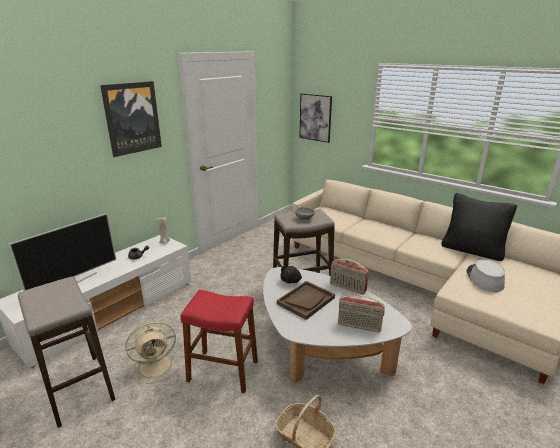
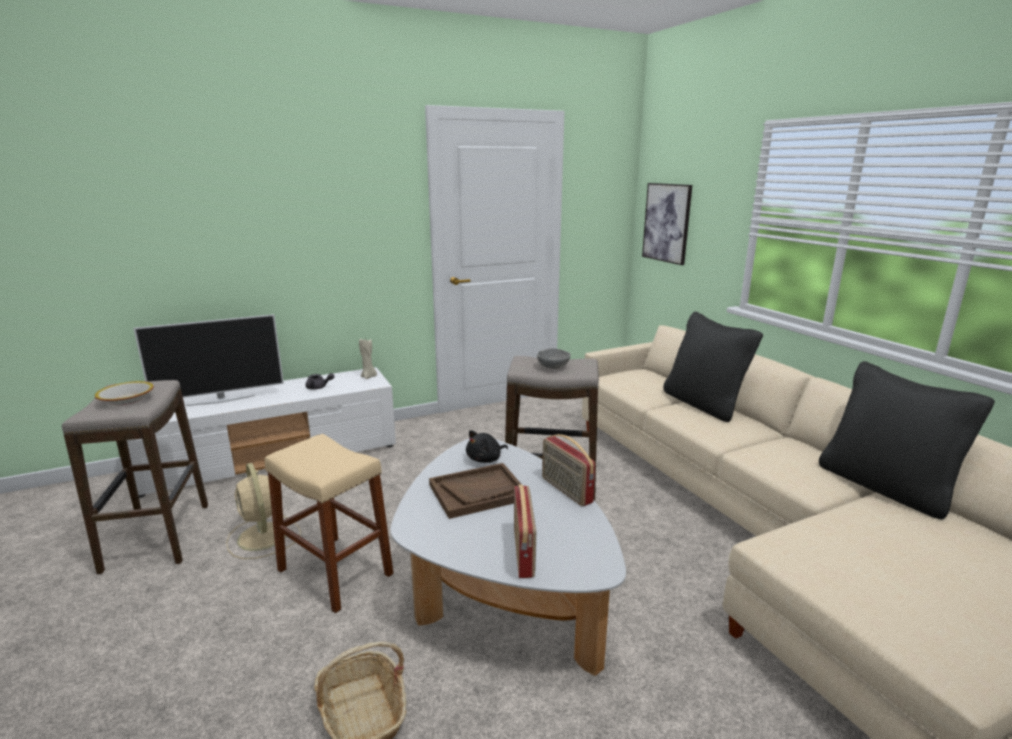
camera: 25 degrees right, 5 degrees down
(55, 300) = (126, 400): none -> bowl
(132, 118) = (342, 192): picture -> none
(156, 365) = (263, 537): beige fan -> beige fan turned 60 degrees clockwise
(223, 371) = (335, 572): red stool -> beige stool
(359, 326) = (524, 553): radio -> radio turned 135 degrees counterclockwise
(369, 223) = (704, 404): none -> black pillow
(484, 278) = (863, 541): grey hat -> none

